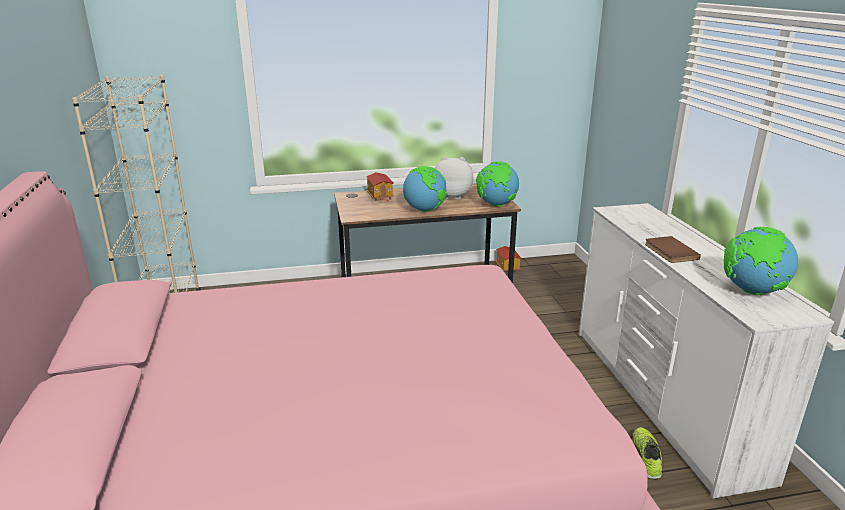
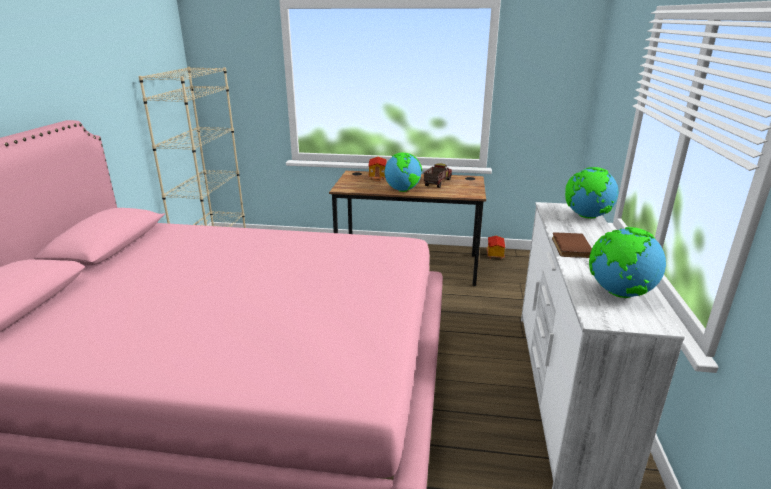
camera: 20 degrees right, 0 degrees up
(453, 196) = (437, 183): plush toy -> toy truck
(496, 205) = (467, 193): globe -> globe (586, 217)
(647, 457) = (512, 438): shoe -> none

